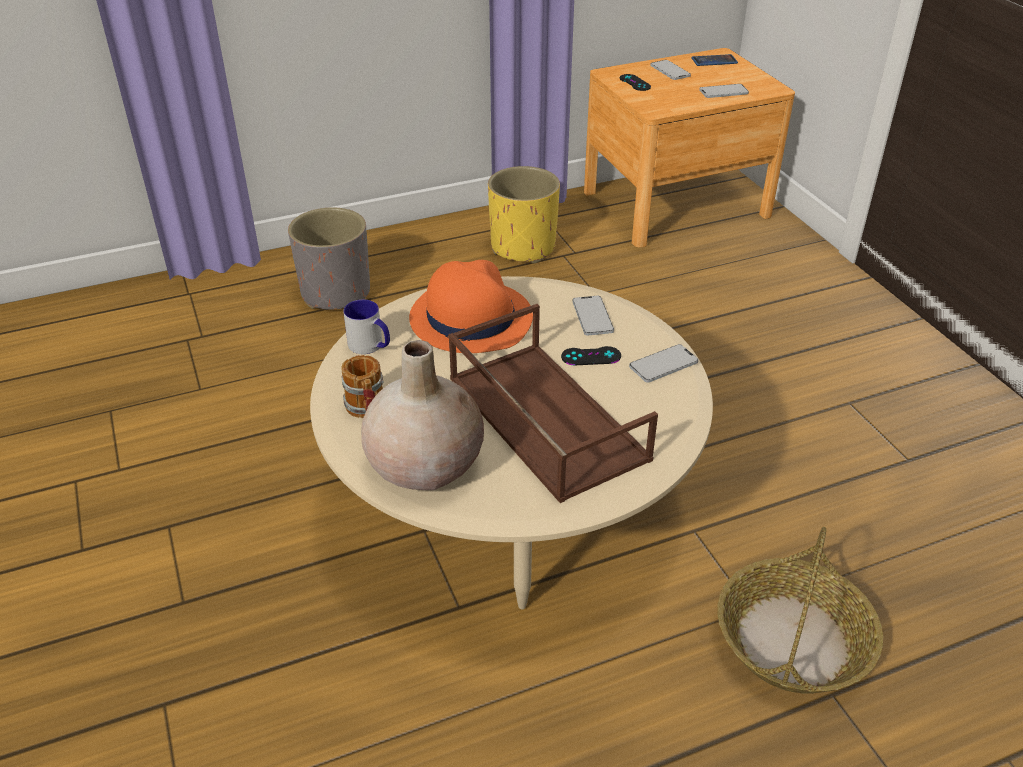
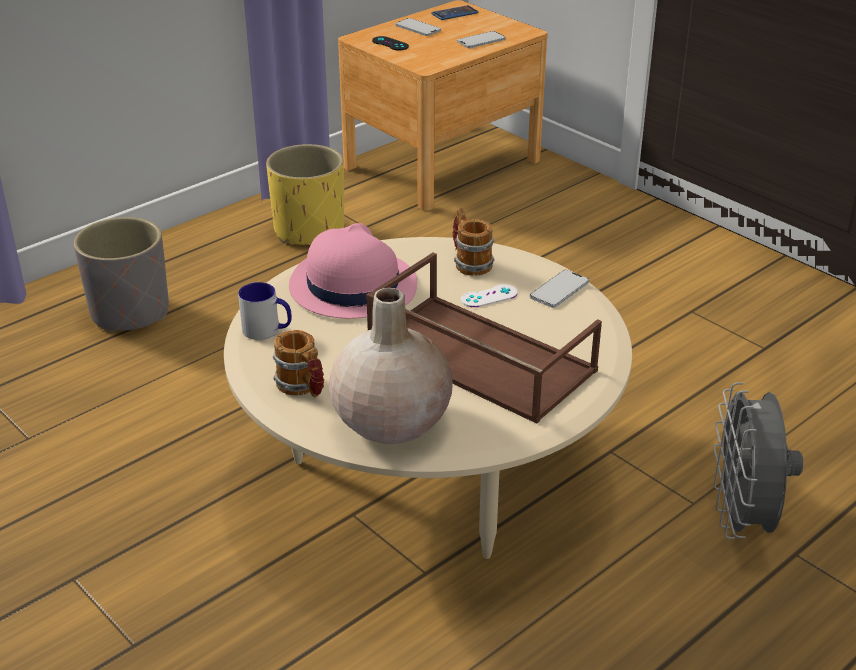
camera: 20 degrees left, 5 degrees down
(470, 318) = (352, 286): orange hat -> pink hat
(591, 356) = (489, 296): black game controller -> white game controller
(592, 316) = (469, 262): phone -> mug
(793, 641) = (742, 520): basket -> grey fan

